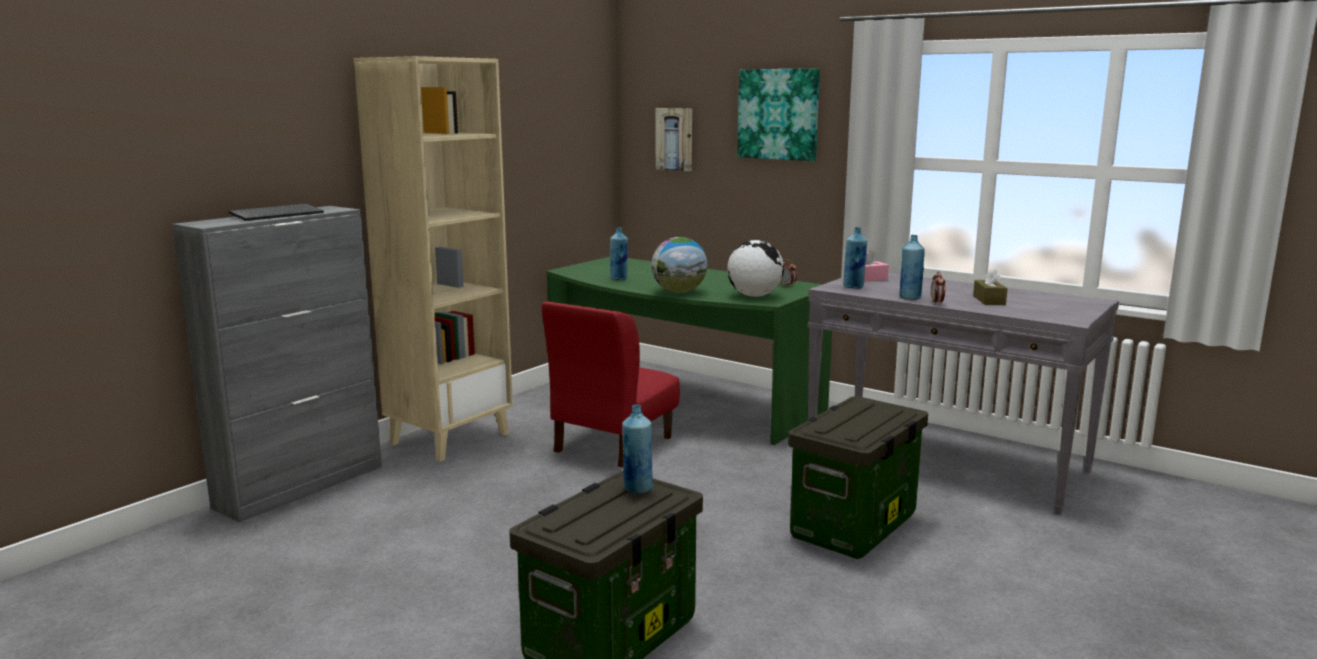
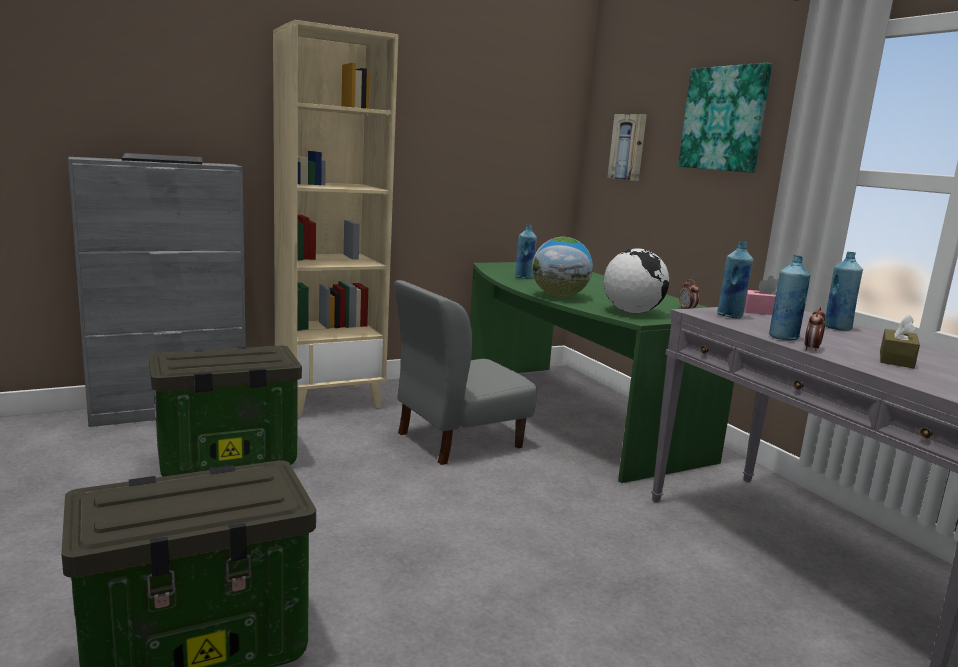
camera: 25 degrees right, 0 degrees up
(612, 444) = (458, 440): red chair -> grey chair
(637, 488) = (255, 483): blue bottle -> blue bottle (837, 328)
(854, 528) = (613, 610): storage box -> storage box (225, 461)

